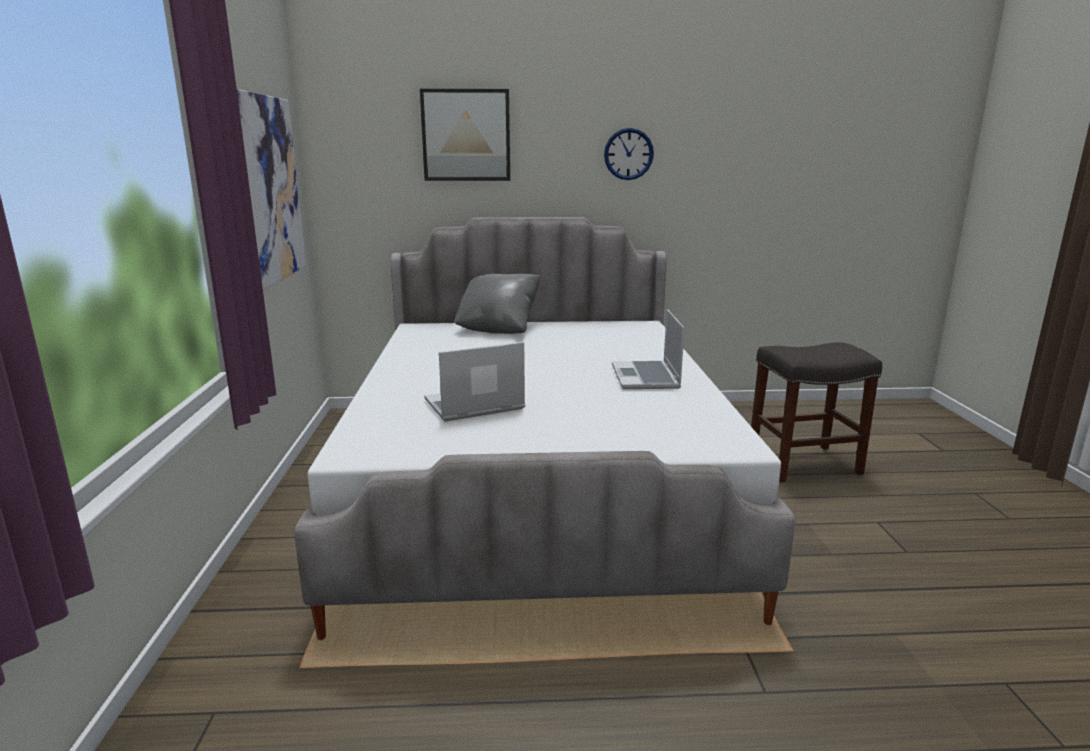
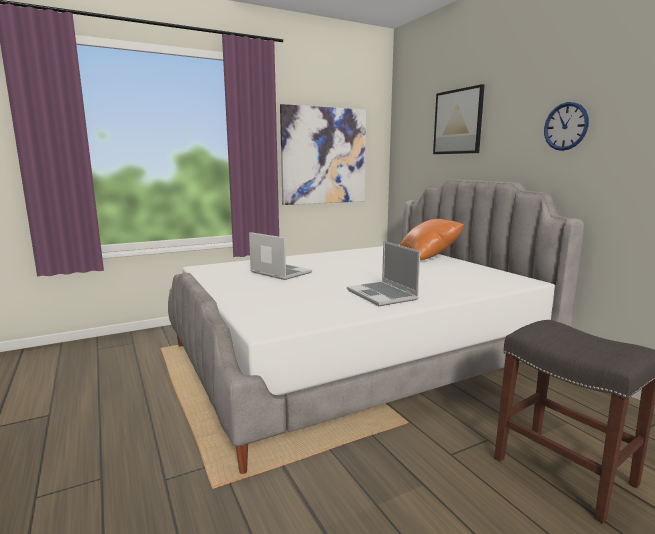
camera: 65 degrees right, 5 degrees down
(498, 328) = (429, 257): grey pillow -> orange pillow
(646, 377) = (382, 295): laptop -> laptop turned 90 degrees counterclockwise

